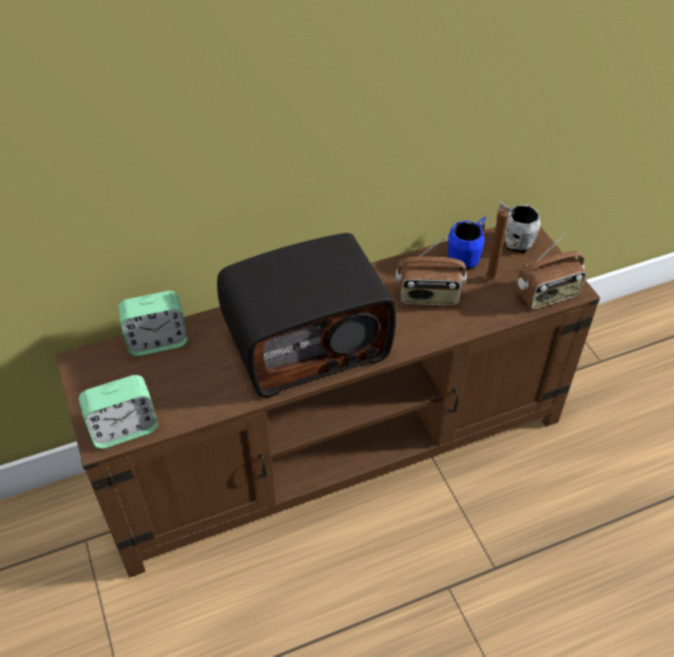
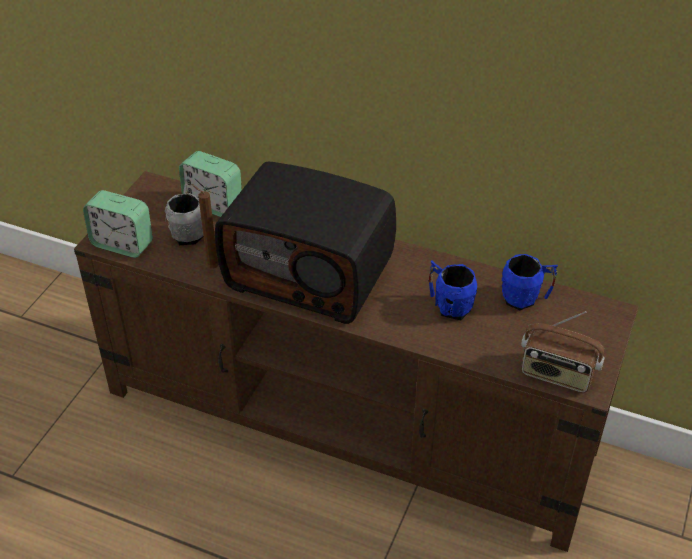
camera: 45 degrees right, 5 degrees down
(428, 296) = (449, 305): radio -> blue mug
(489, 280) = (520, 328): brown candle -> brown candle (210, 268)
(513, 241) = (588, 313): grey mug -> grey mug (188, 231)

